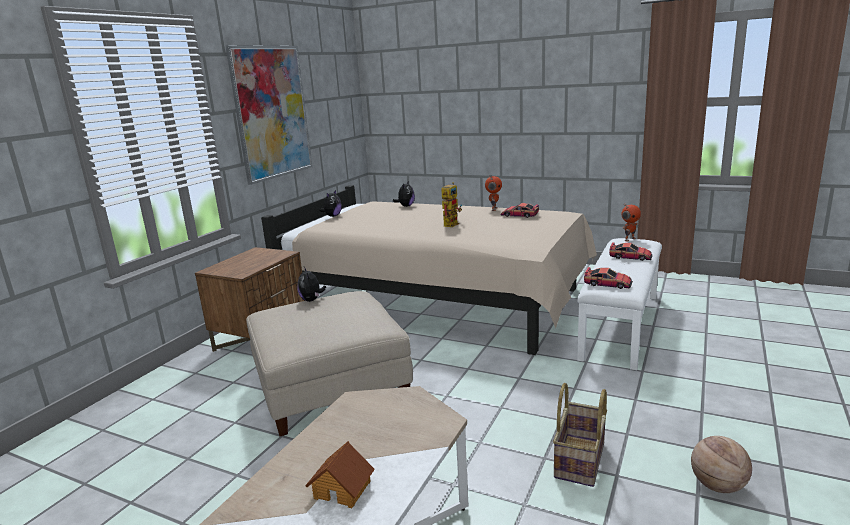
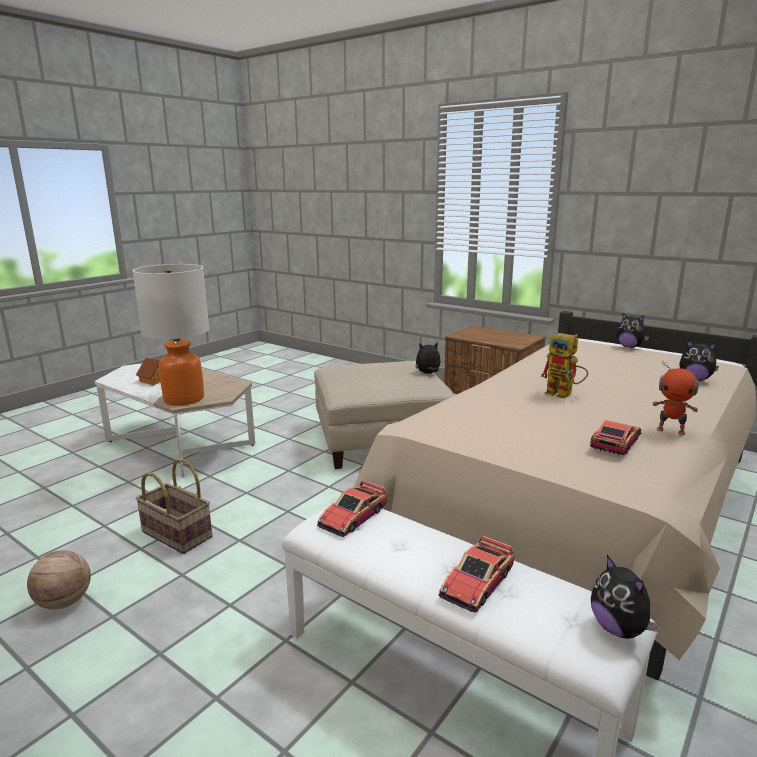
camera: 100 degrees right, 0 degrees up
(272, 112) = (658, 202): picture -> none
(427, 423) = (184, 399): none -> table lamp
(629, 239) = (619, 629): toy robot -> plush toy

